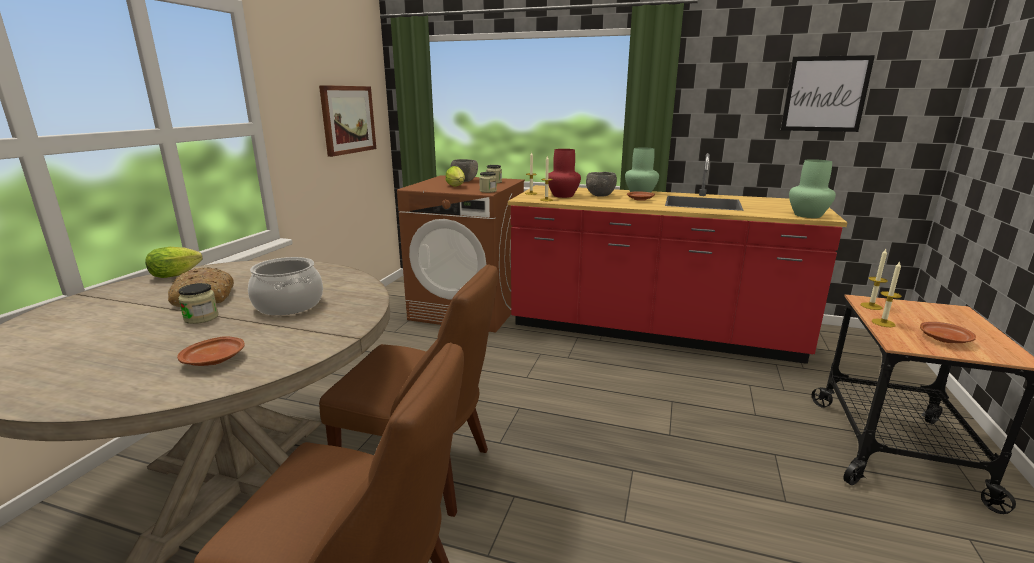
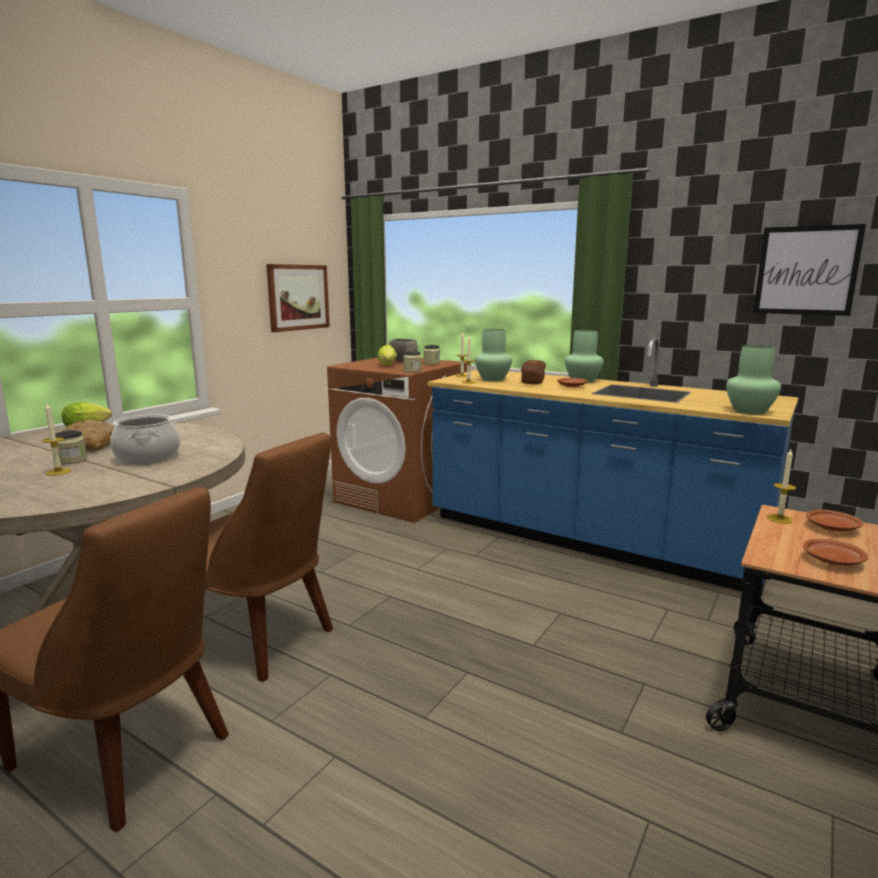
camera: 15 degrees right, 5 degrees down
(215, 360) = (49, 490): brown plate -> brown plate (832, 528)
(563, 195) = (493, 379): red vase -> green vase
(600, 196) = (533, 381): grey bowl -> bread
(652, 330) = (589, 539): red counter -> blue counter
(883, 323) = (772, 536): candle -> candle (58, 472)

